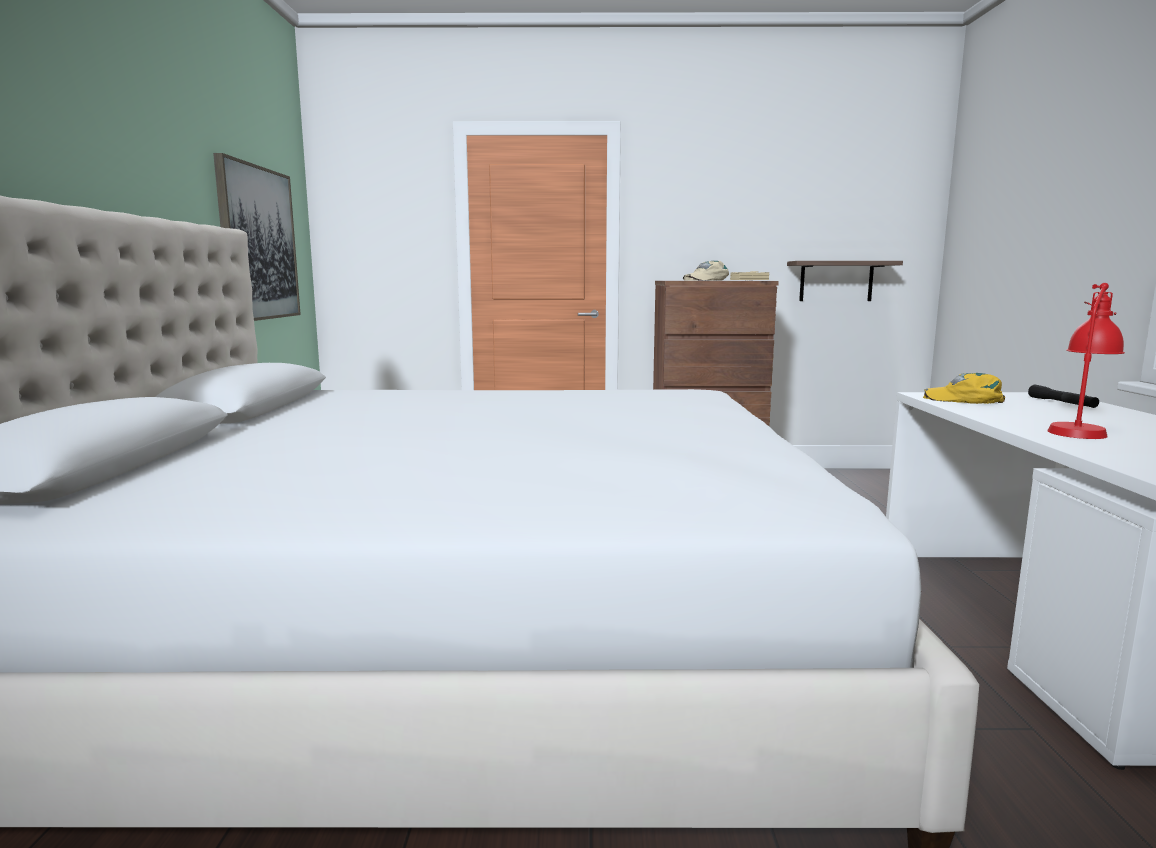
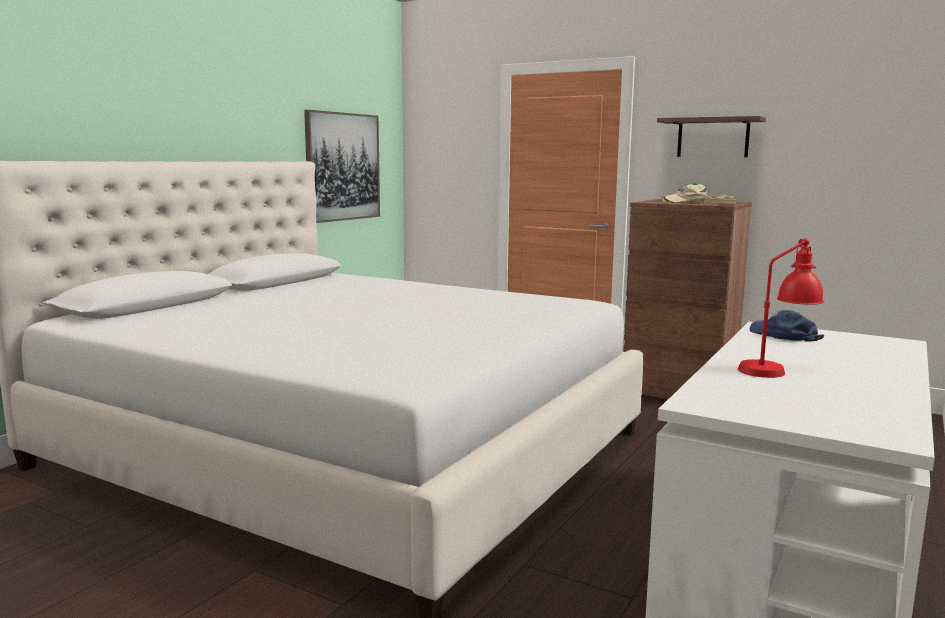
camera: 30 degrees right, 0 degrees up
(836, 281) = (844, 205): shelf -> shelf (713, 137)
(964, 399) = (783, 334): yellow cap -> blue cap
(1061, 403) = (872, 349): black flashlight -> none

